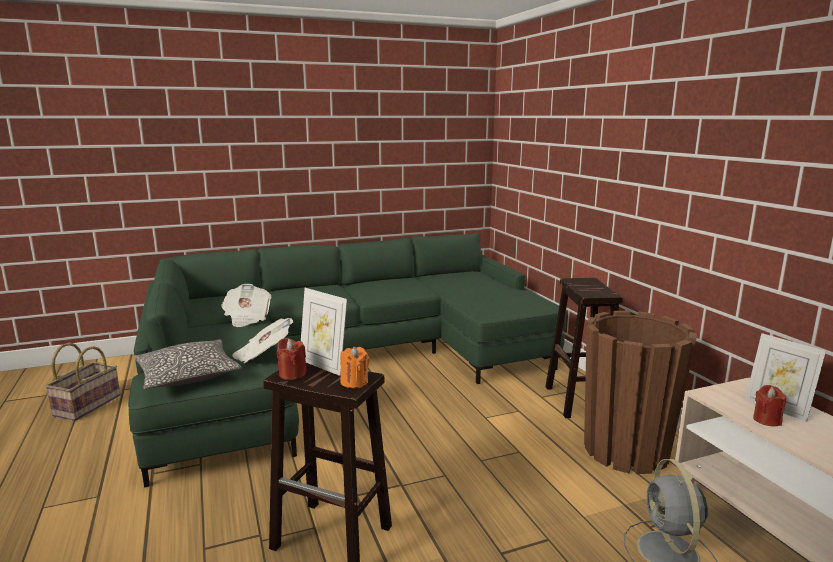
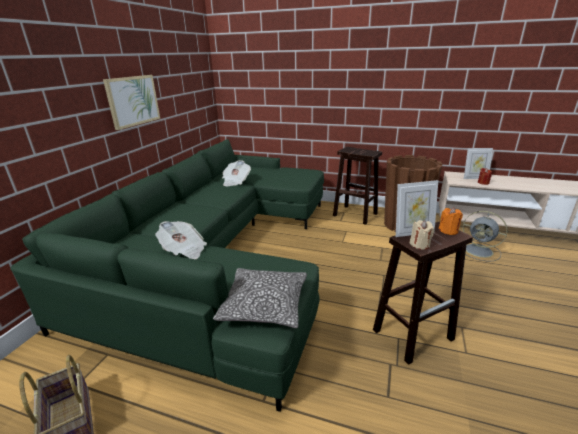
camera: 50 degrees left, 10 degrees up
(263, 355) = (271, 263): newspaper -> newspaper (235, 181)
(292, 374) = (420, 244): red candle -> beige candle
(332, 164) = (133, 101): none -> picture

